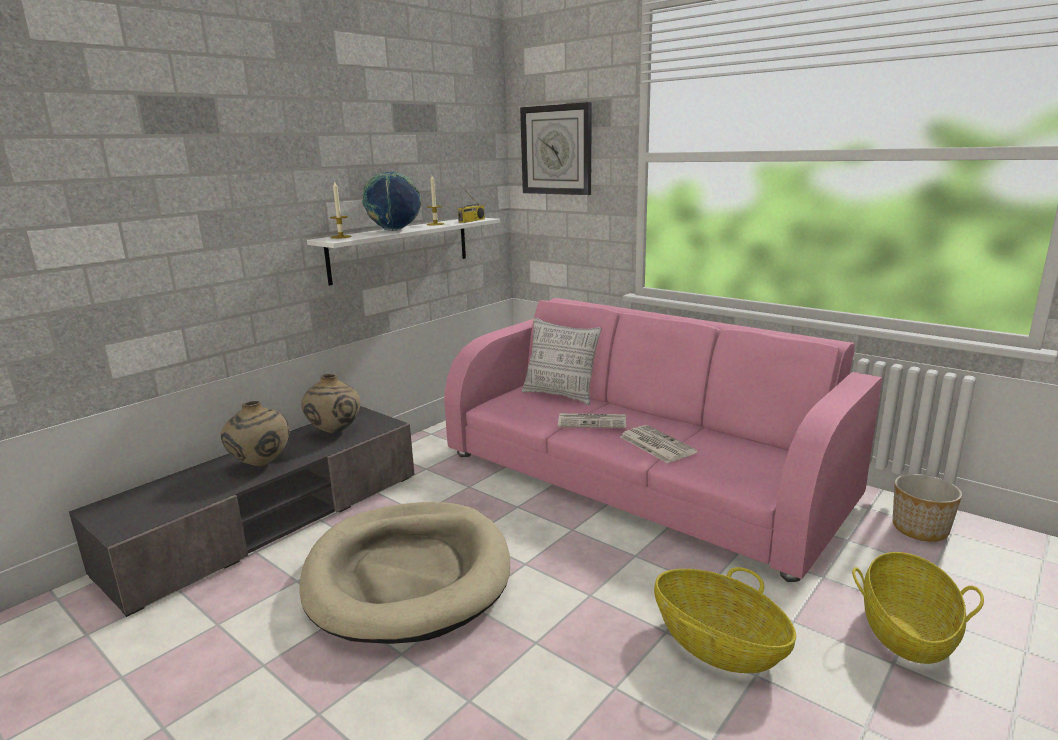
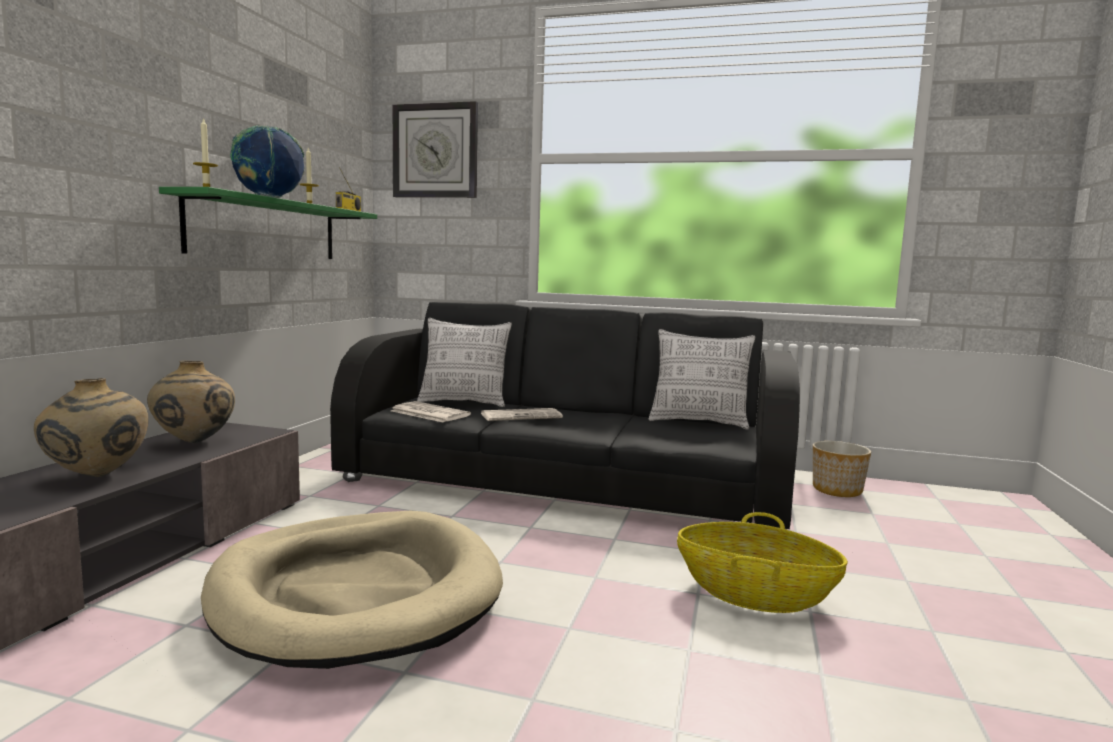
camera: 25 degrees left, 10 degrees down
(401, 249) = (266, 229): white shelf -> green shelf
(640, 476) = (567, 479): pink sofa -> black sofa
(655, 444) = (603, 426): newspaper -> newspaper (428, 413)
(762, 445) = (699, 422): none -> pillow
(906, 630) = (894, 556): basket -> none

